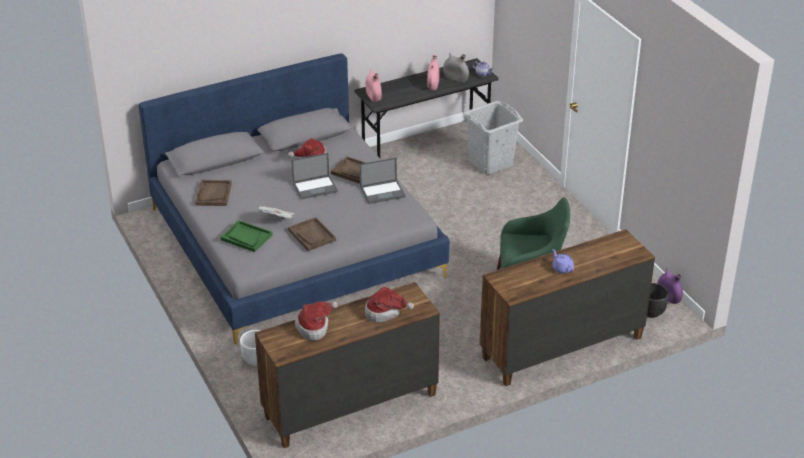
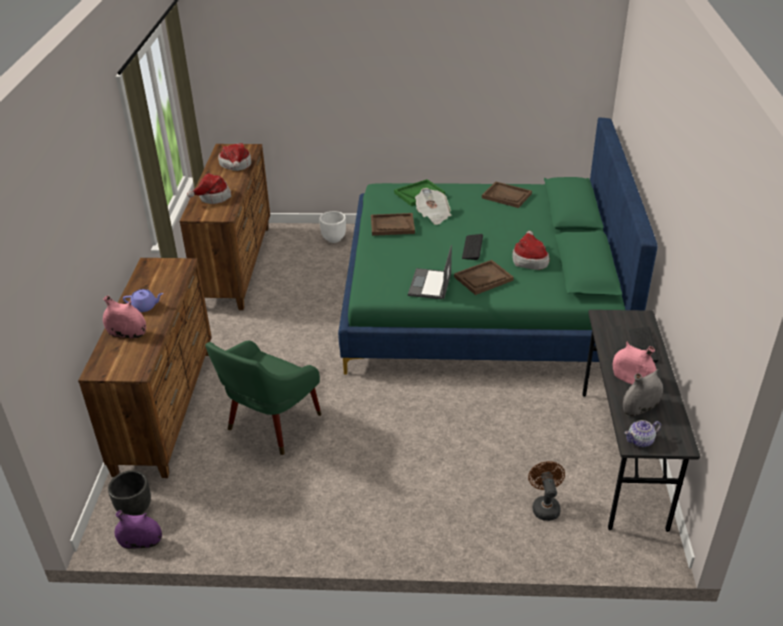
camera: 120 degrees right, 0 degrees up
(295, 242) = (481, 298): grey bed -> green bed
(315, 187) = (472, 247): laptop -> keyboard
(373, 96) = (625, 319): pink vase -> pink vase (127, 334)
(491, 163) = (544, 506): grey laundry basket -> brown fan

